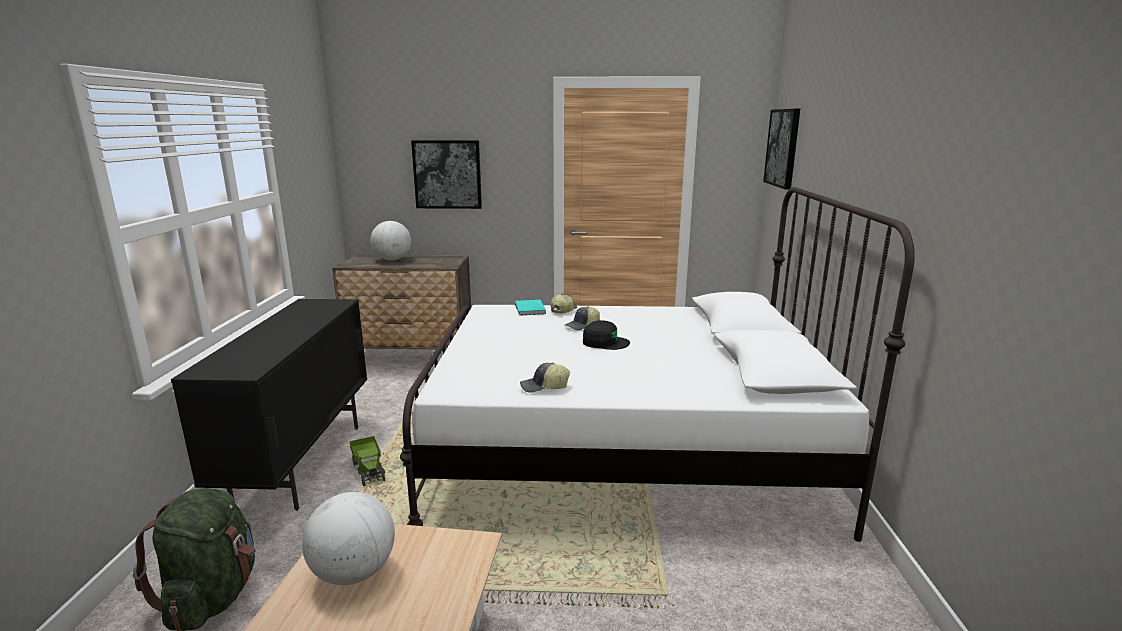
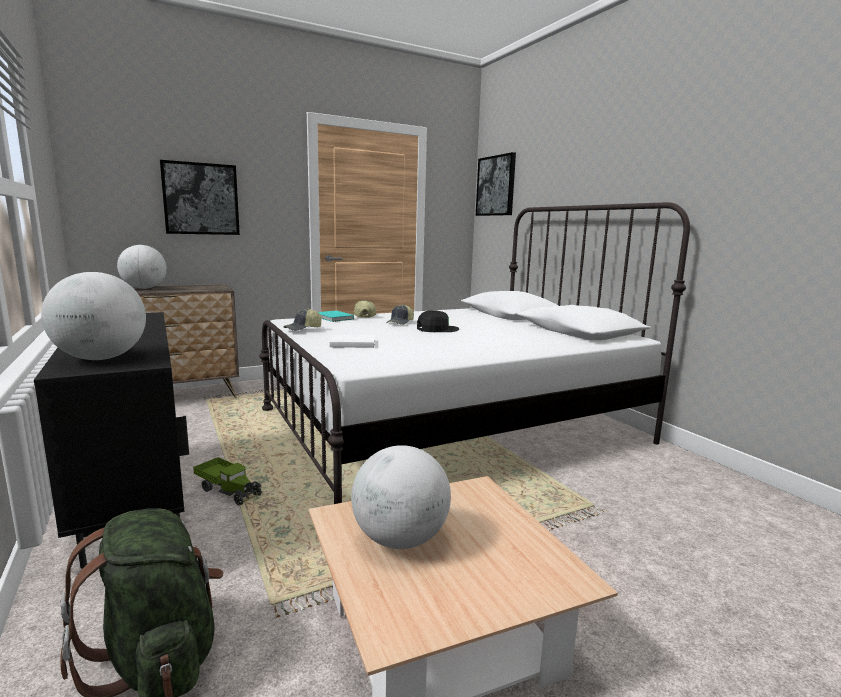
camera: 30 degrees left, 5 degrees down
(232, 361) = (100, 358): none -> globe
(487, 353) = (351, 343): none -> white book
(544, 387) = (443, 355): cap -> cap (303, 329)

